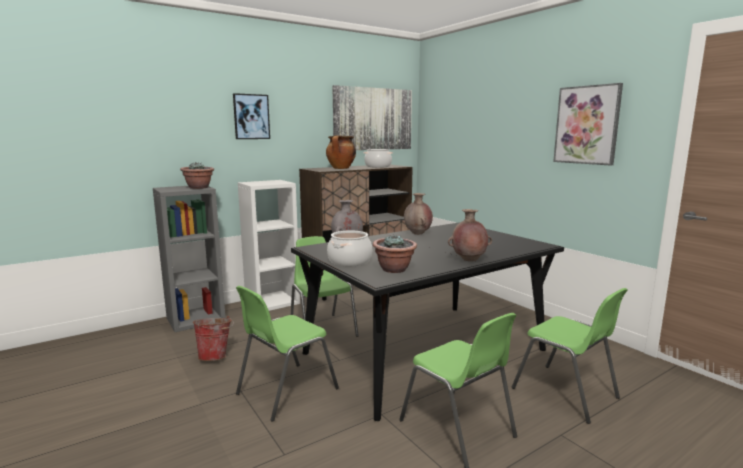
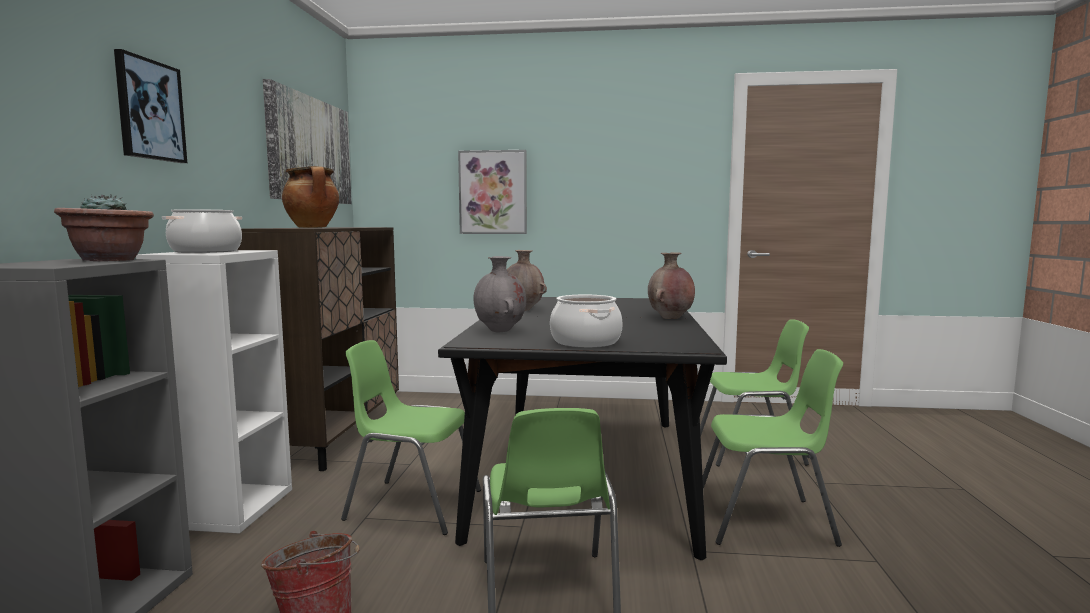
camera: 50 degrees left, 5 degrees down
(378, 166) = (346, 227): cooking pot -> cooking pot (205, 251)
(394, 269) = (659, 337): potted plant -> none
(587, 125) = (636, 168): picture -> picture (493, 192)

